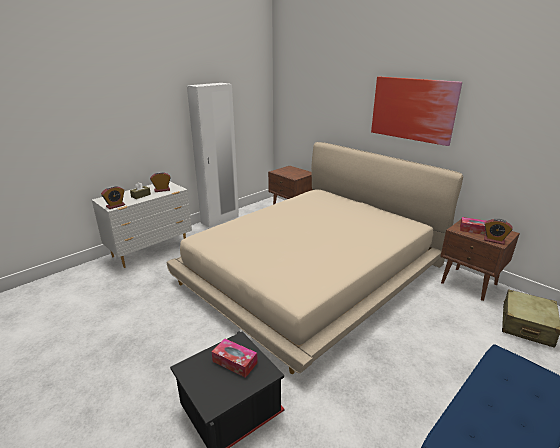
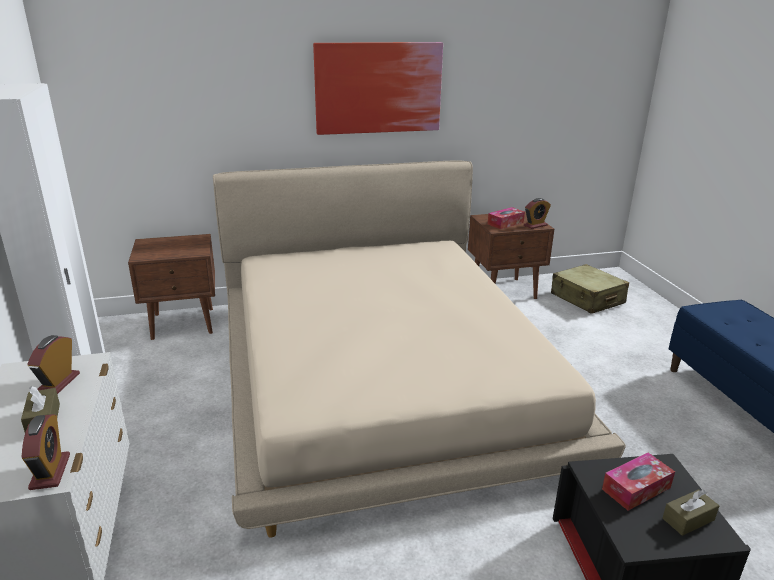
camera: 60 degrees left, 0 degrees up
(219, 389) = (688, 519): none -> brown tissue box

